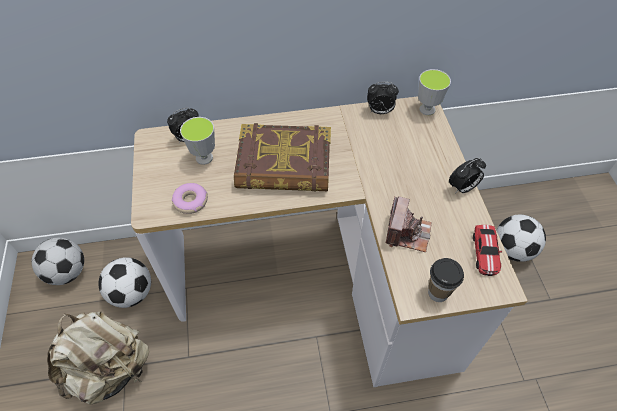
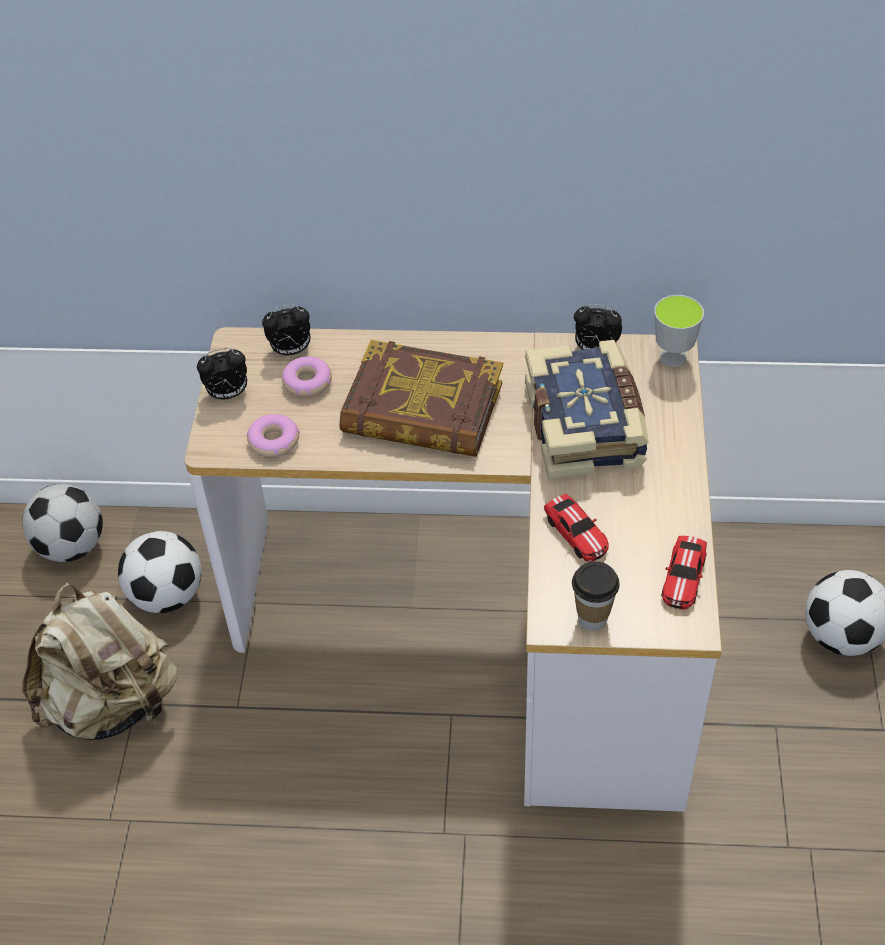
camera: 15 degrees right, 5 degrees down
(204, 158) = (307, 382): cup -> donut
(390, 160) = (586, 426): none -> book
(407, 233) = (576, 532): camera -> toy car
(462, 188) = (684, 483): alarm clock -> alarm clock (227, 394)

